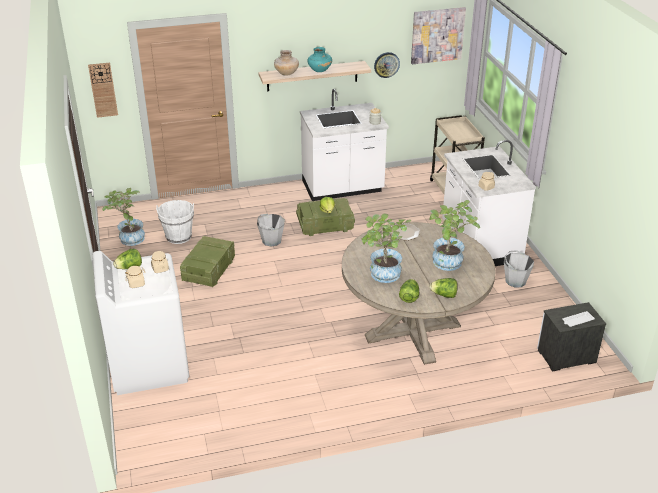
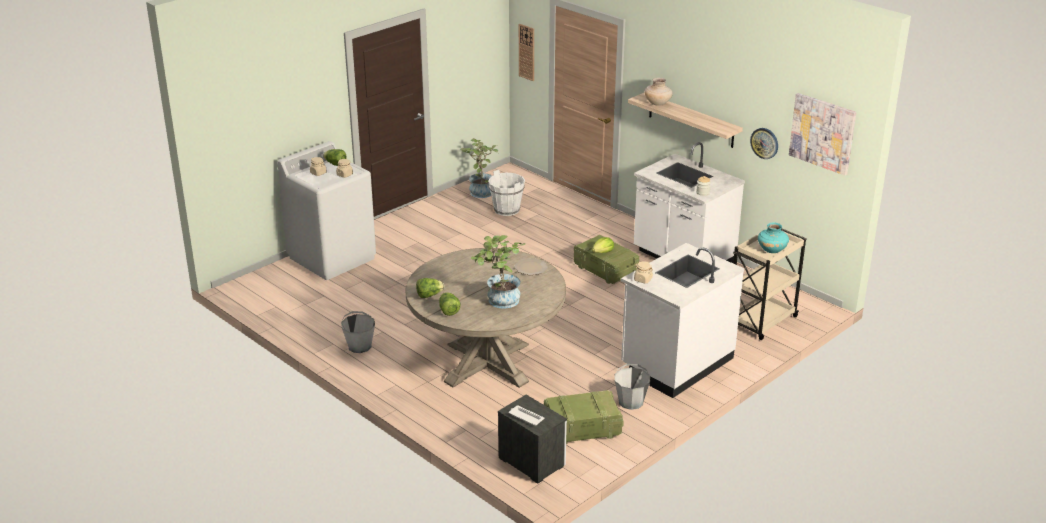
camera: 60 degrees right, 5 degrees down
(209, 270) = (475, 239): crate -> crate (583, 428)
(271, 240) = (549, 252): grey bucket -> grey bucket (359, 346)
(319, 70) = (687, 114): turquoise vase -> turquoise vase (771, 250)
(382, 276) = (449, 275): potted plant -> none

